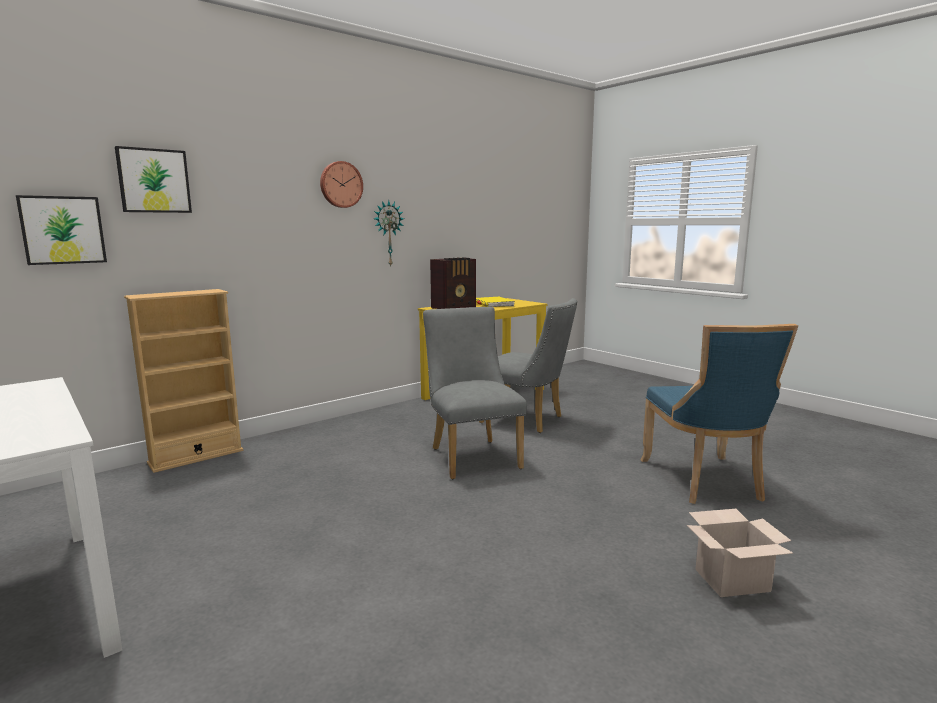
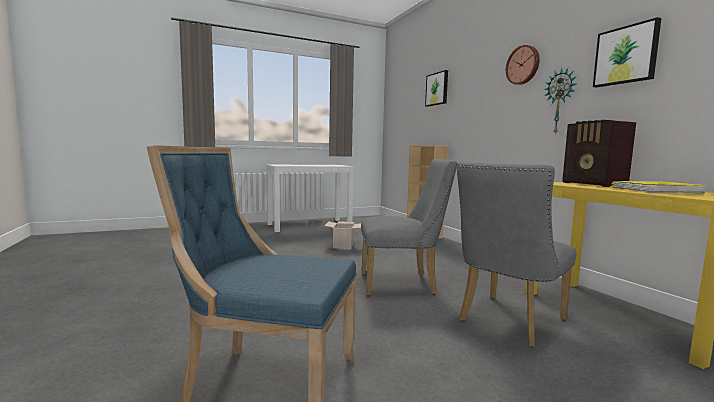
camera: 105 degrees right, 5 degrees down
(63, 230) = (413, 116): picture -> picture (626, 55)
(733, 579) = (138, 324): cardboard box -> cardboard box (343, 246)

